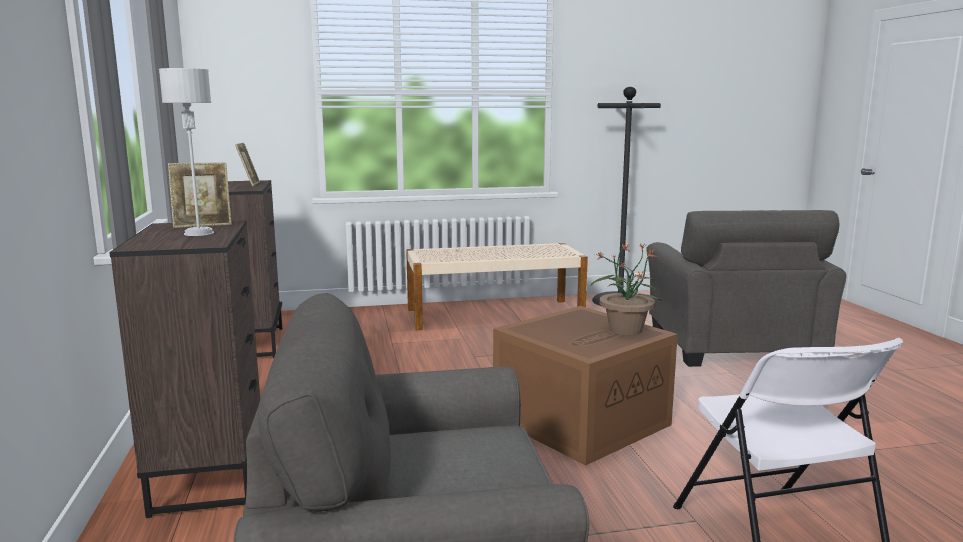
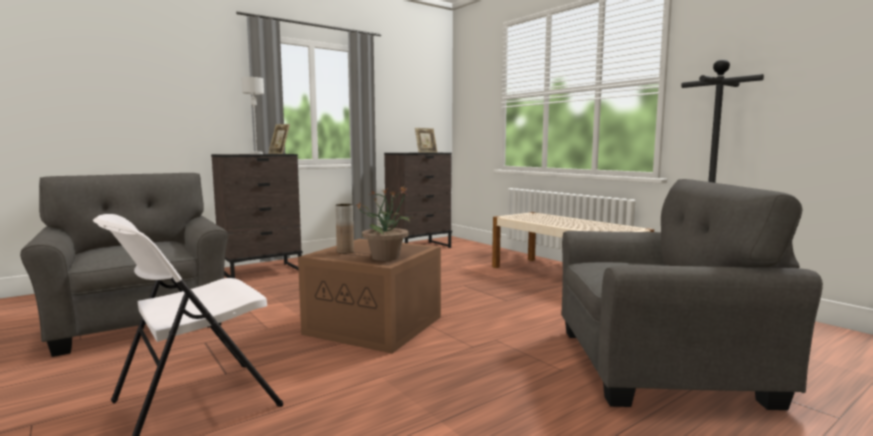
camera: 65 degrees right, 5 degrees down
(579, 341) = (345, 252): none -> brown vase
(731, 345) = (657, 365): grey armchair -> grey armchair turned 150 degrees counterclockwise

